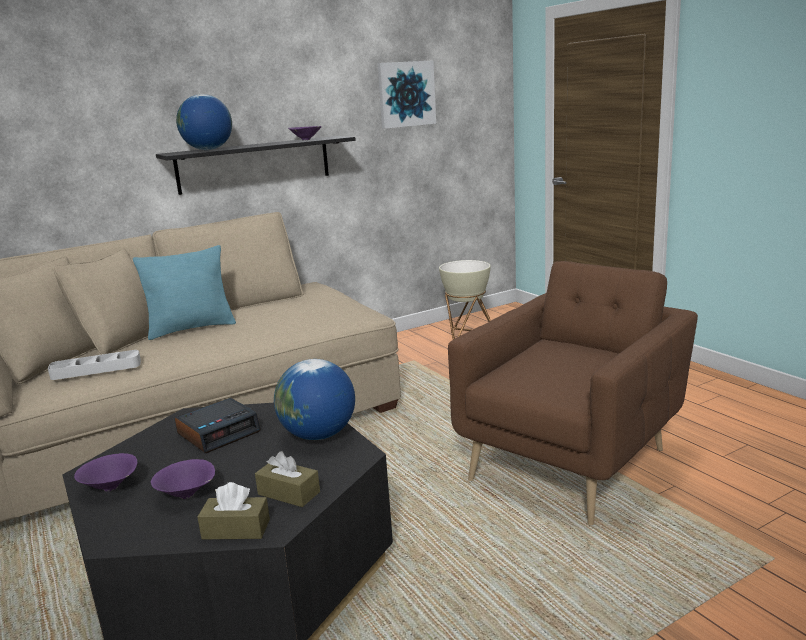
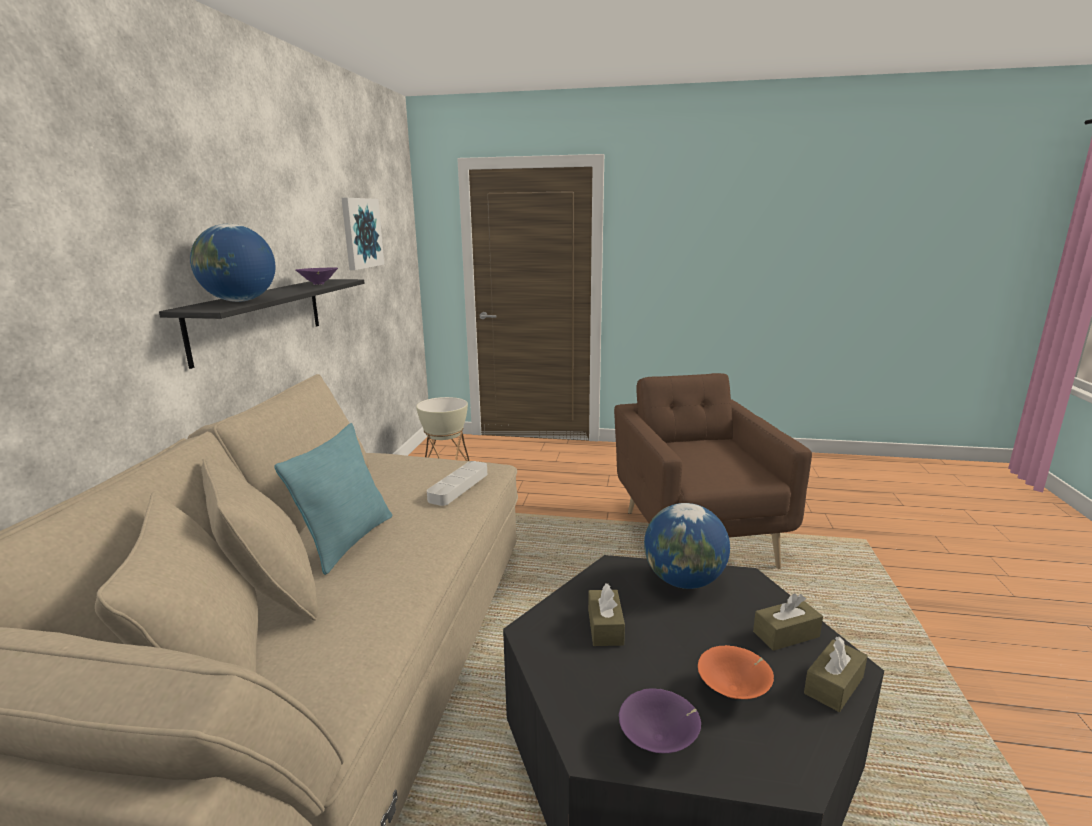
camera: 50 degrees left, 0 degrees up
(96, 369) = (352, 638): grey tray -> grey tray (458, 487)
(188, 495) = (734, 692): purple bowl -> orange bowl
(219, 432) = (605, 627): alarm clock -> brown tissue box

